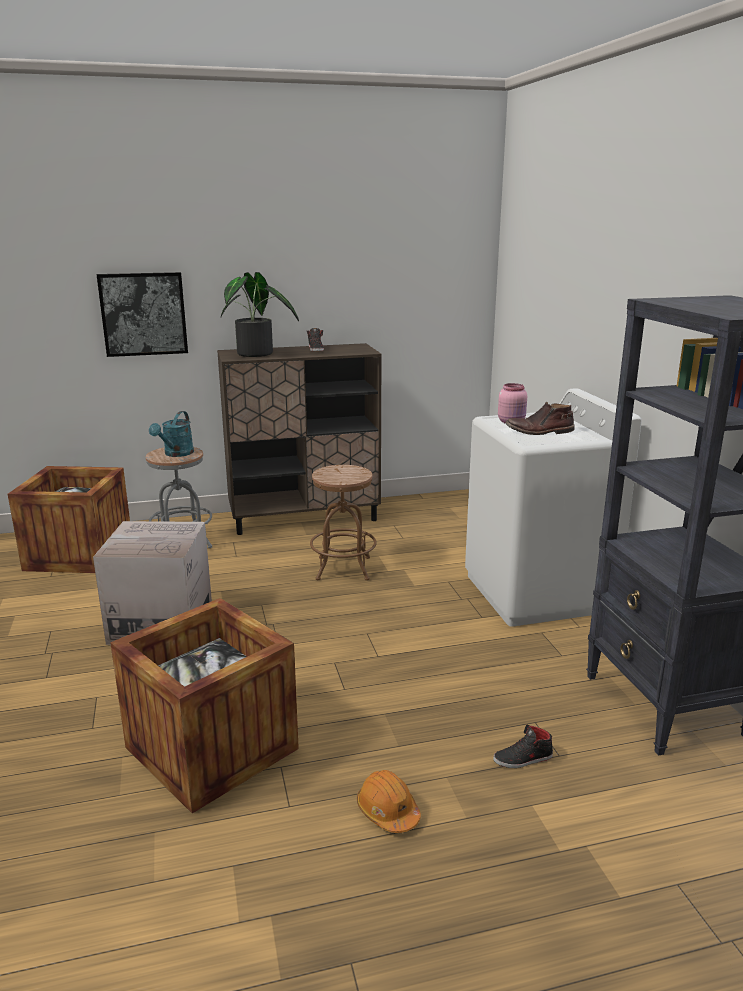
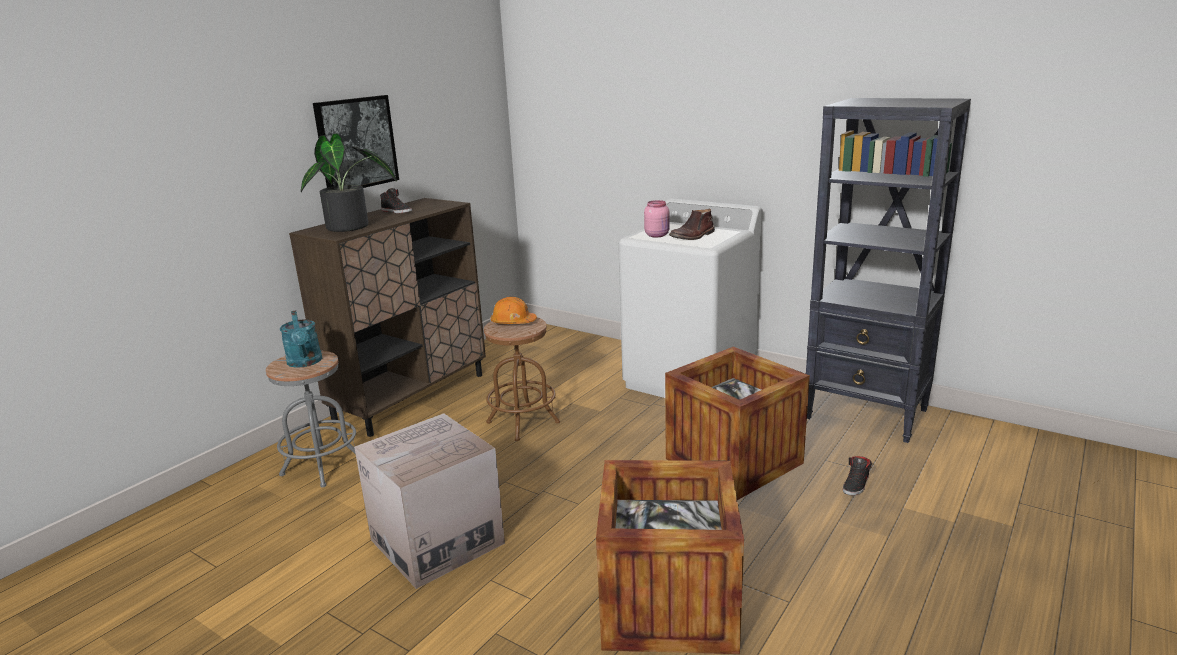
camera: 40 degrees left, 0 degrees up
(79, 554) = (211, 530): crate -> crate (733, 461)
(143, 314) = (196, 204): picture -> picture (356, 143)
(387, 811) = (846, 562): orange hard hat -> orange hard hat (513, 322)

